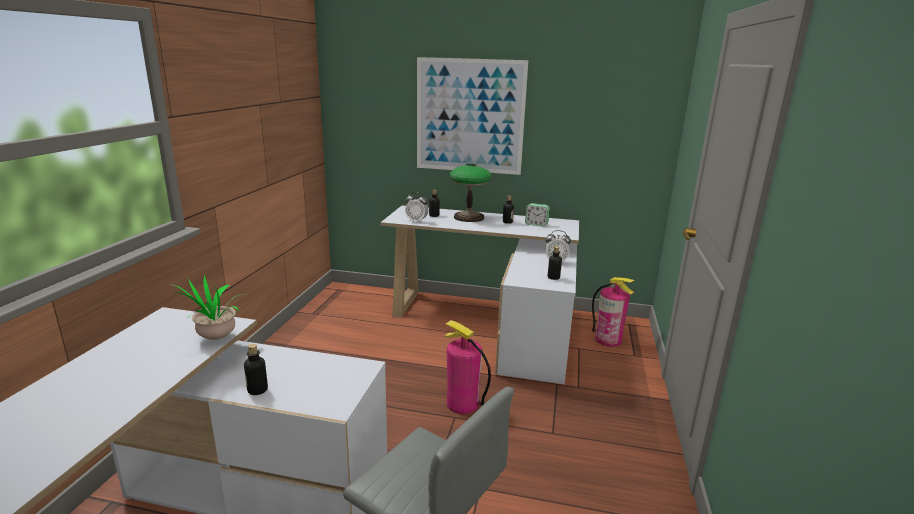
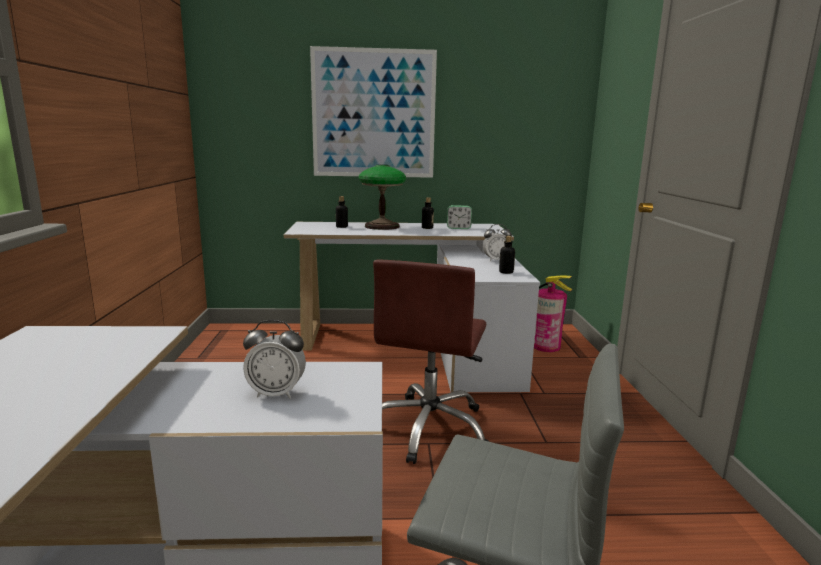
camera: 15 degrees left, 5 degrees down
(214, 338) = (134, 351): potted plant -> none
(257, 390) = (223, 413): bottle -> none
(416, 221) = (326, 231): alarm clock -> alarm clock (276, 393)
(462, 404) = (429, 428): fire extinguisher -> brown office chair

